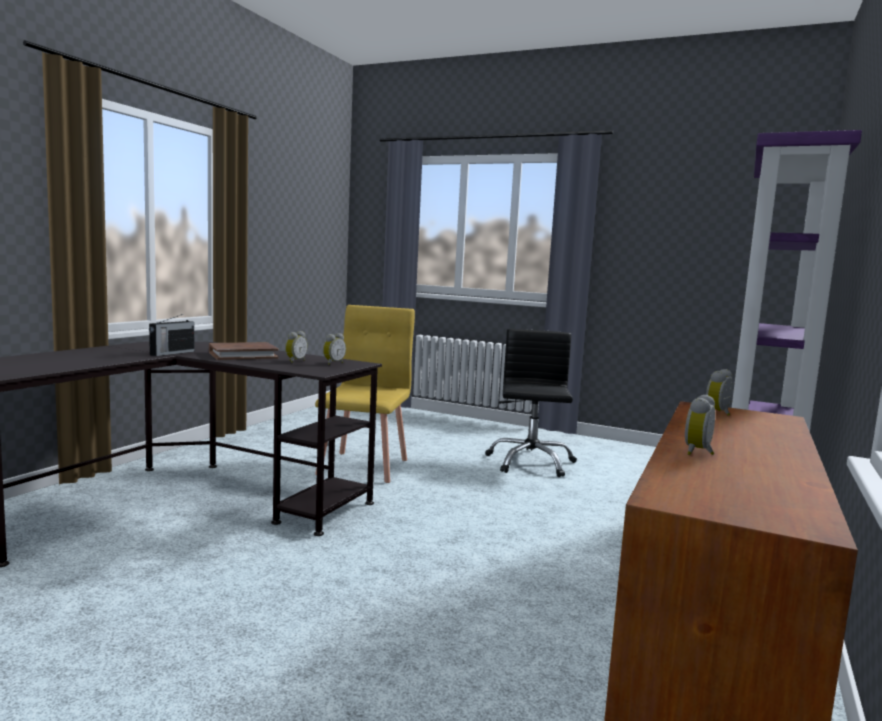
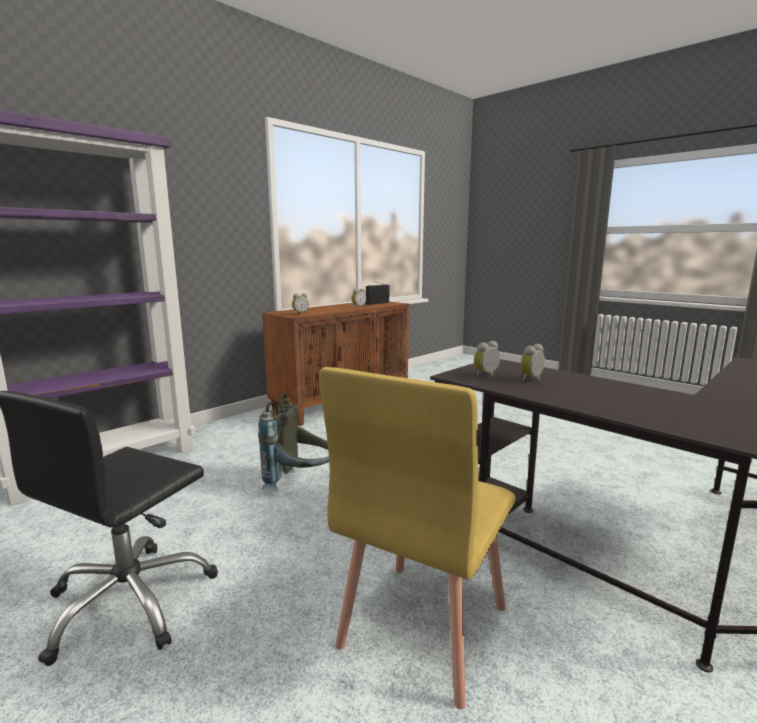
camera: 160 degrees left, 5 degrees up
(171, 353) = (713, 400): radio -> radio (378, 303)
(243, 355) = (612, 394): brown book -> none
(526, 523) = (300, 484): none -> grey backpack

